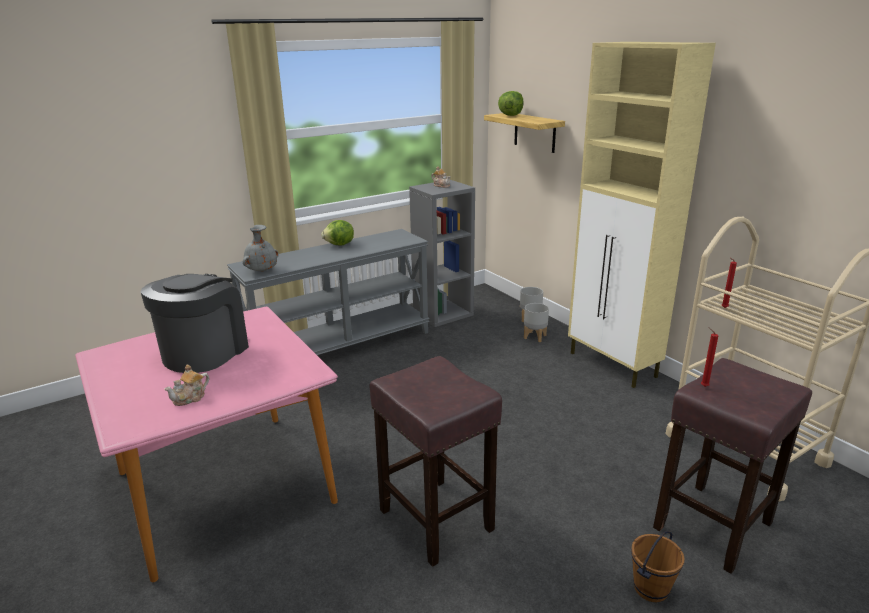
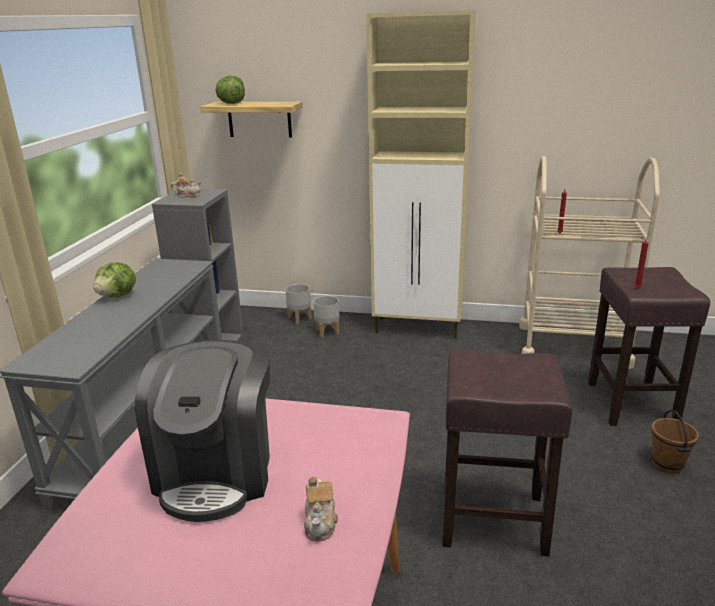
camera: 45 degrees left, 0 degrees up
(204, 352) = (217, 471): coffee machine -> coffee machine turned 150 degrees counterclockwise
(261, 271) = (77, 358): grey vase -> none

